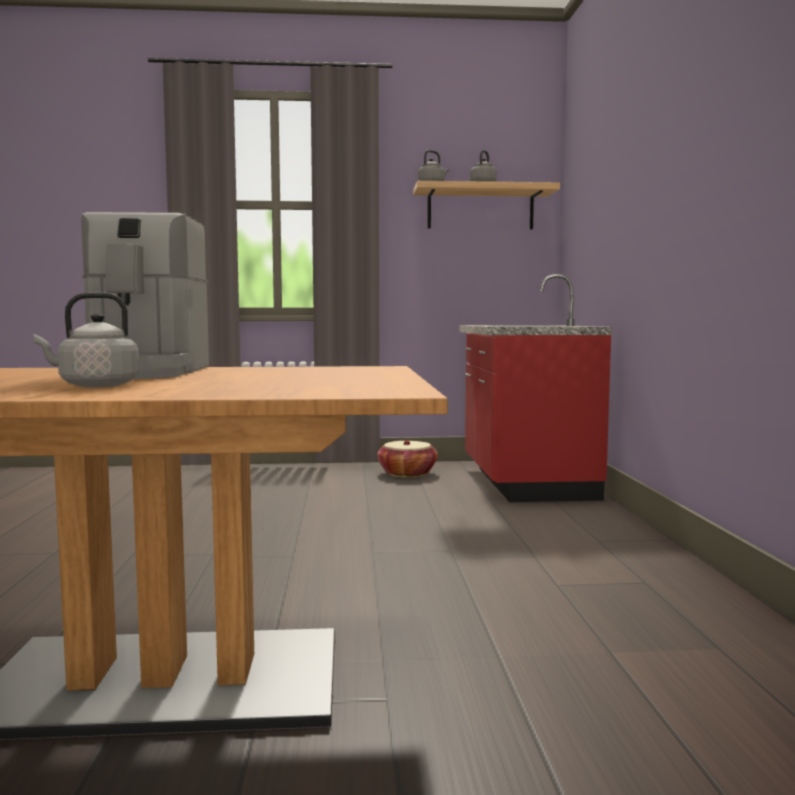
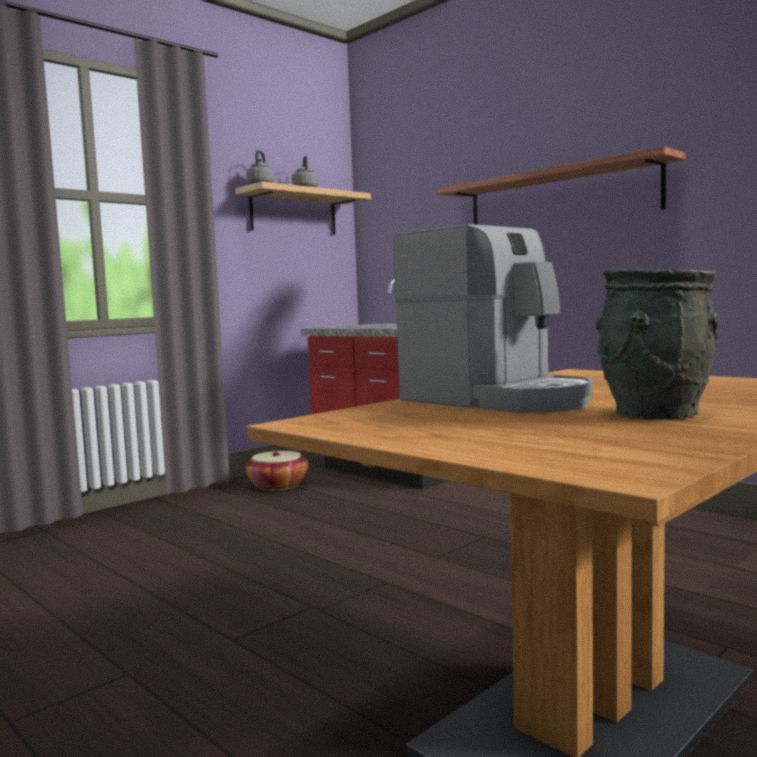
camera: 40 degrees left, 0 degrees up
(94, 386) = (654, 414): grey kettle -> grey vase
(674, 170) = (559, 198): none -> shelf

